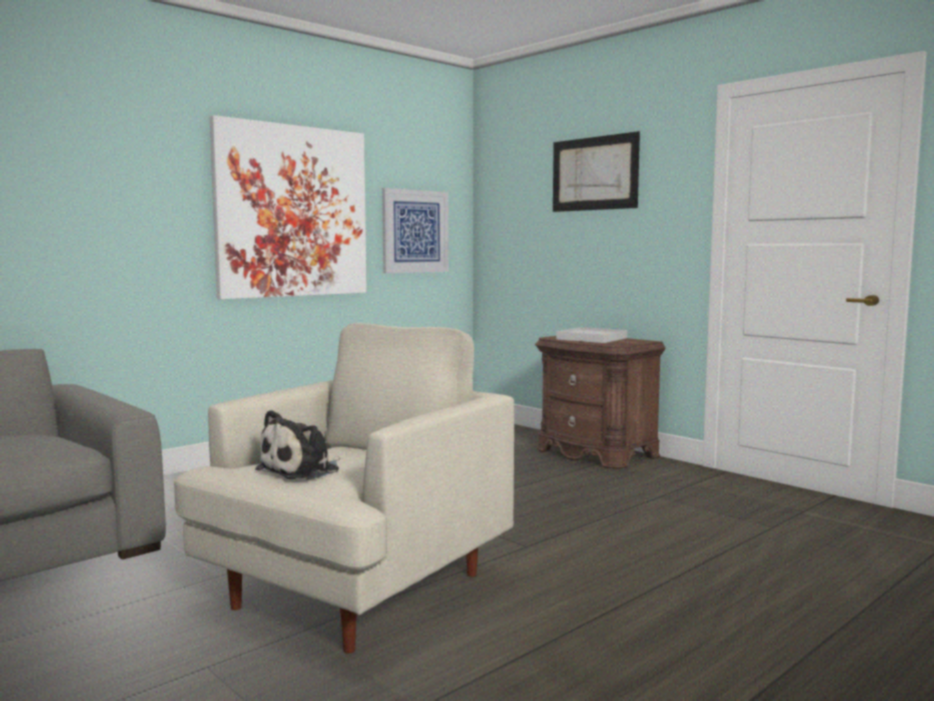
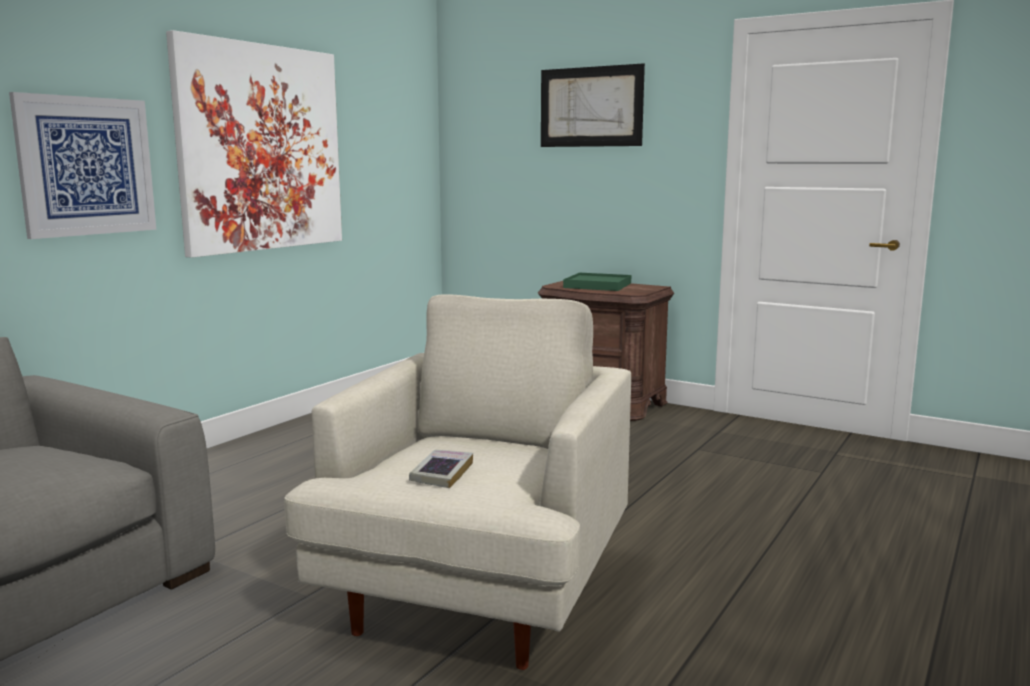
camera: 15 degrees left, 5 degrees up
(302, 470) = (442, 473): plush toy -> book
(415, 231) = (385, 167): picture -> picture (86, 166)
(592, 338) = (598, 285): white tray -> green tray

